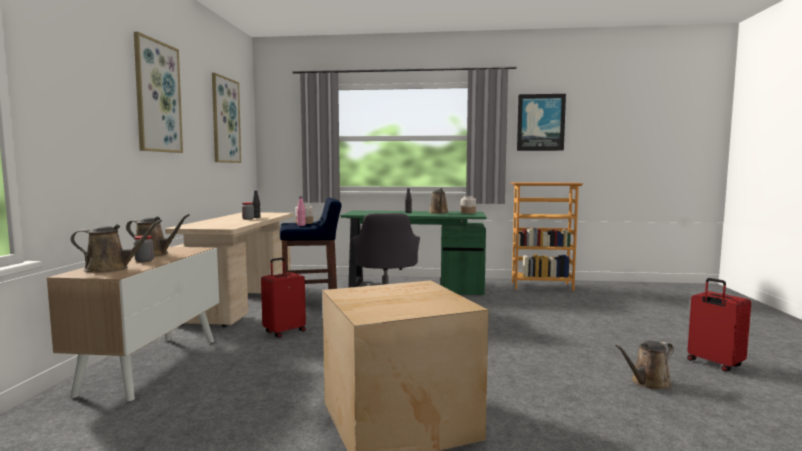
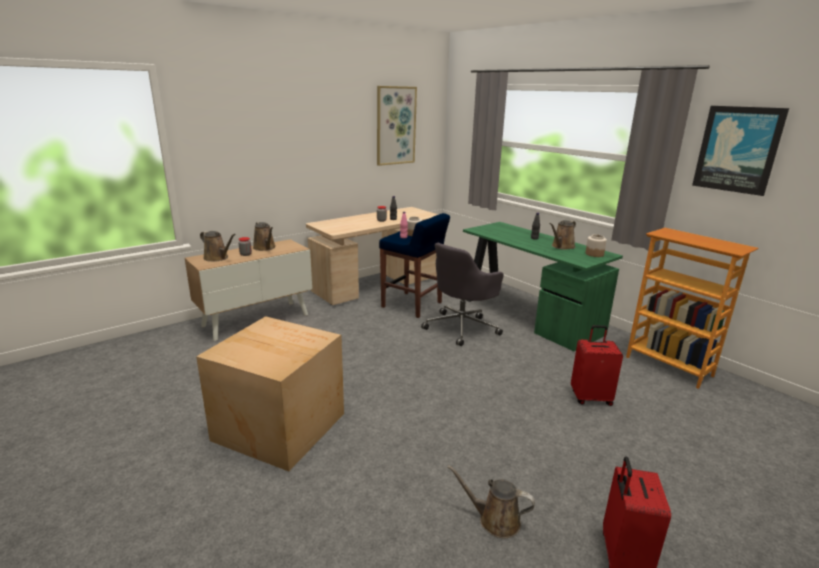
camera: 45 degrees right, 15 degrees up
(157, 97) = (305, 121): picture -> none
(284, 332) = (352, 324): red suitcase -> red suitcase (590, 397)

